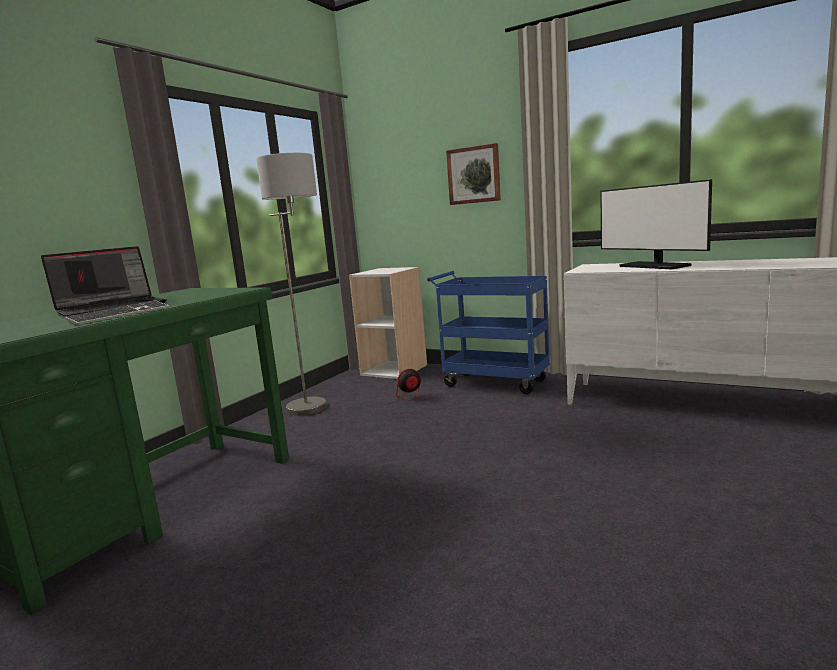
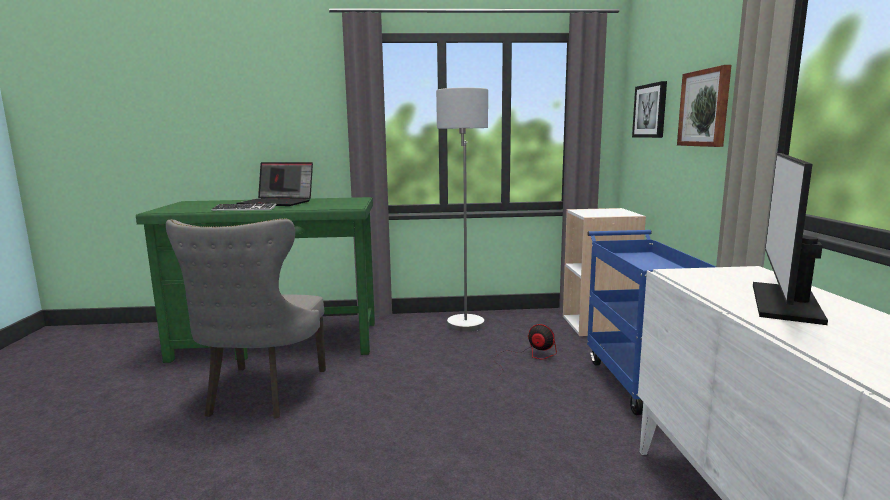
camera: 55 degrees right, 0 degrees up
(279, 532) = (262, 393): none -> grey chair
(399, 182) = (650, 111): none -> picture

